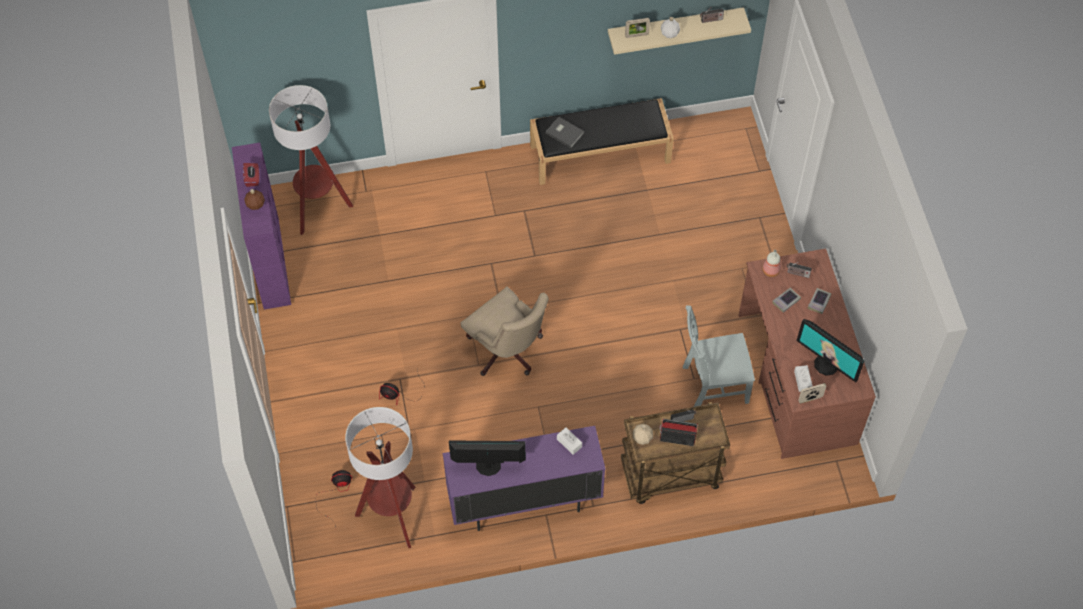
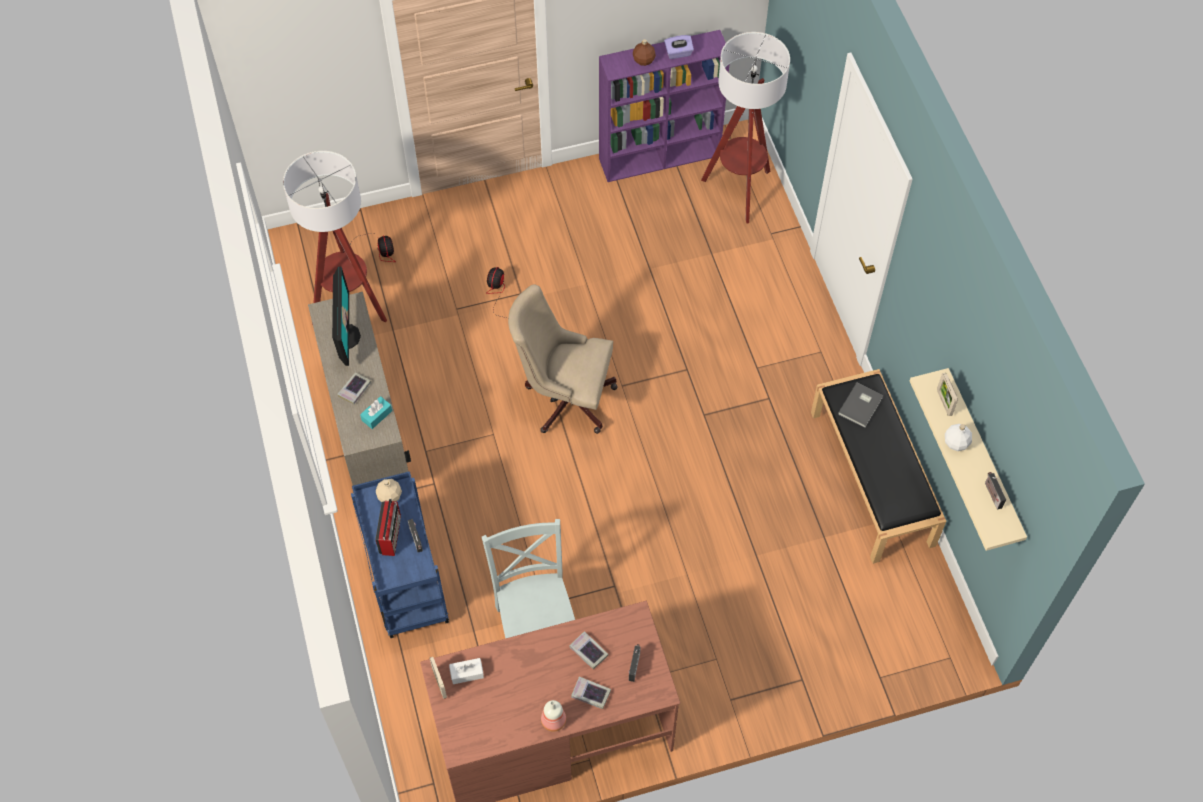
camera: 85 degrees right, 0 degrees up
(252, 178) = (678, 53): red tissue box -> purple tissue box
(508, 352) = (564, 397): beige office chair -> beige office chair turned 60 degrees clockwise
(524, 502) = (368, 430): purple cabinet -> beige cabinet
(542, 459) = (354, 390): none -> book
(569, 443) = (377, 415): white tissue box -> turquoise tissue box
(670, 476) = (405, 583): brown cart -> blue cart
(771, 270) = (635, 632): bottle -> bottle (553, 721)
(826, 364) = (493, 704): monitor -> none

